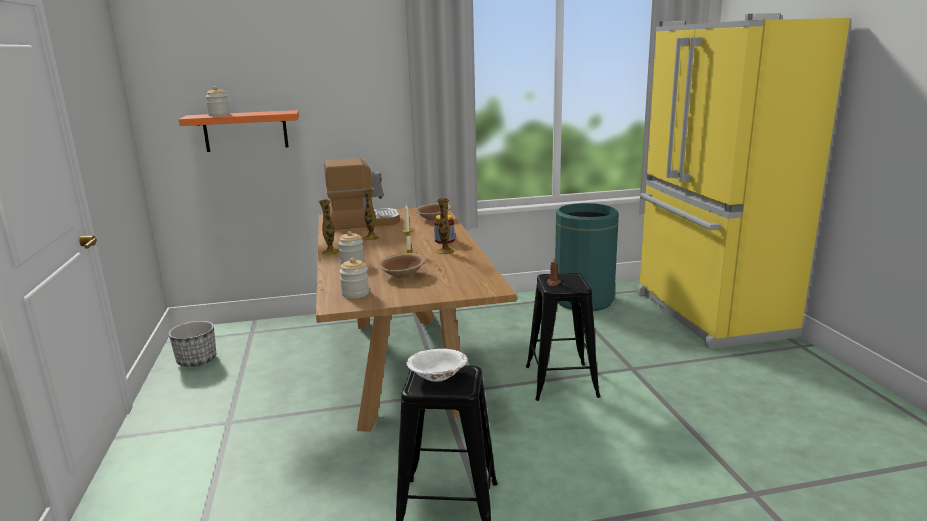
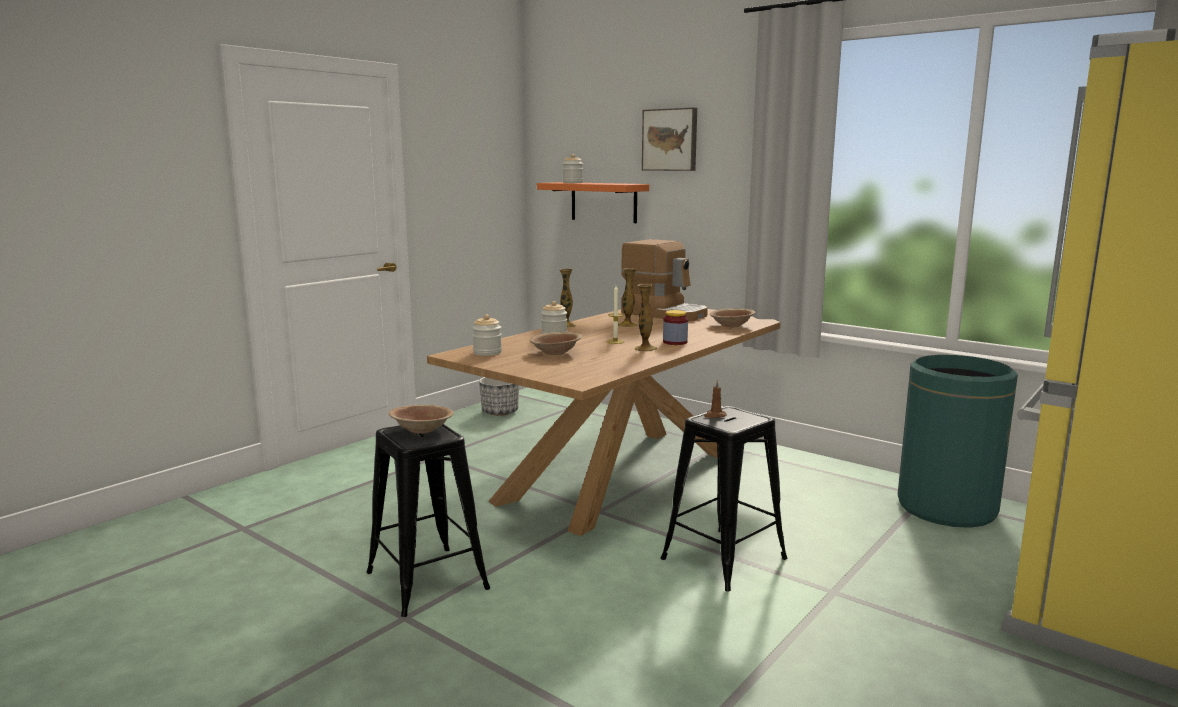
camera: 50 degrees right, 5 degrees down
(316, 68) = (670, 140): none -> picture
(437, 376) = (422, 430): white bowl -> brown bowl

